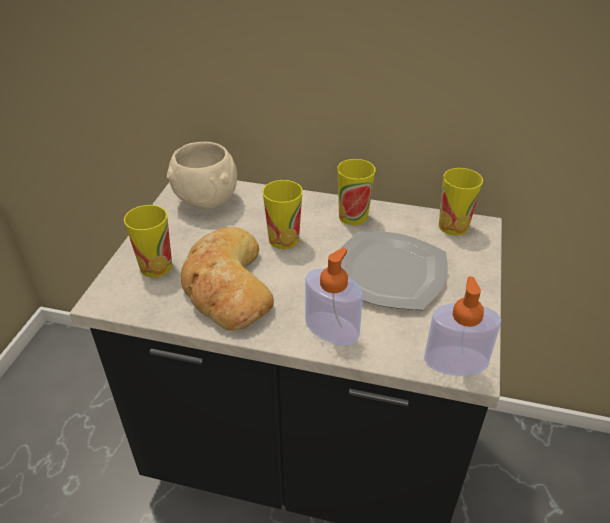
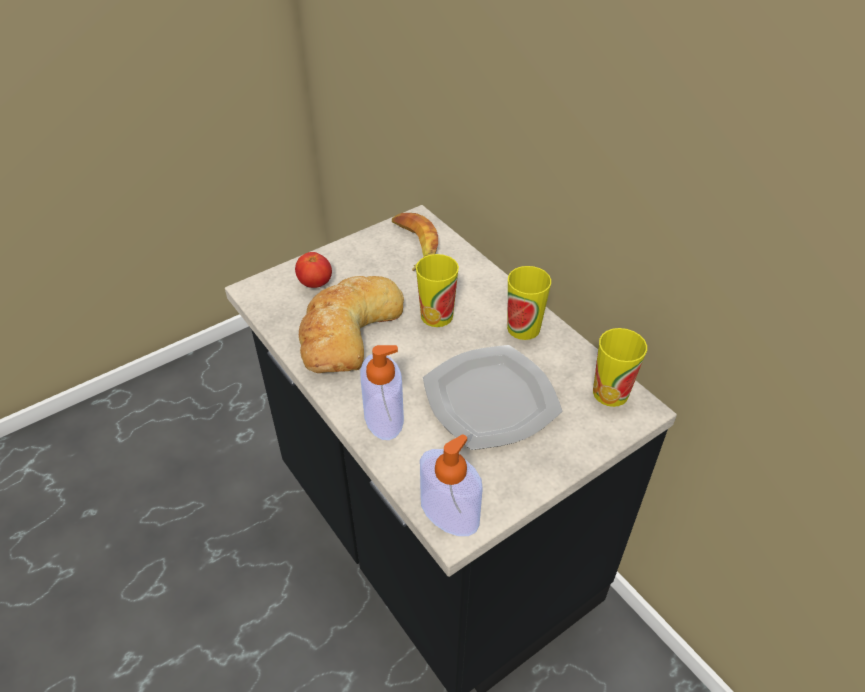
camera: 40 degrees right, 5 degrees up
(156, 266) = (315, 283): cup -> tomato
(205, 201) = (413, 245): beige bowl -> banana

